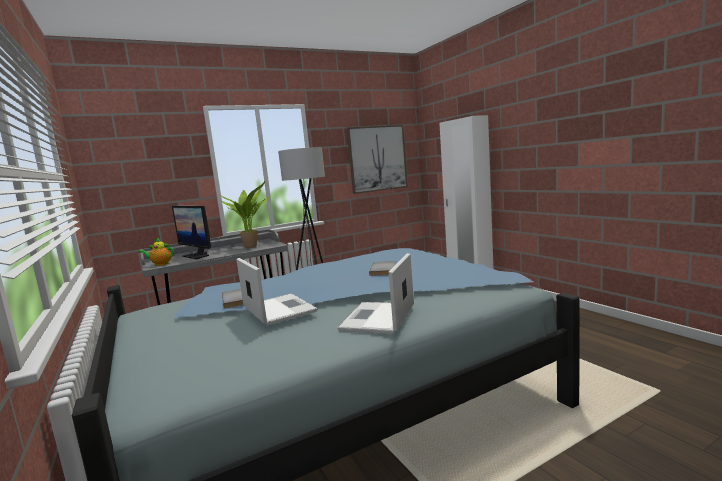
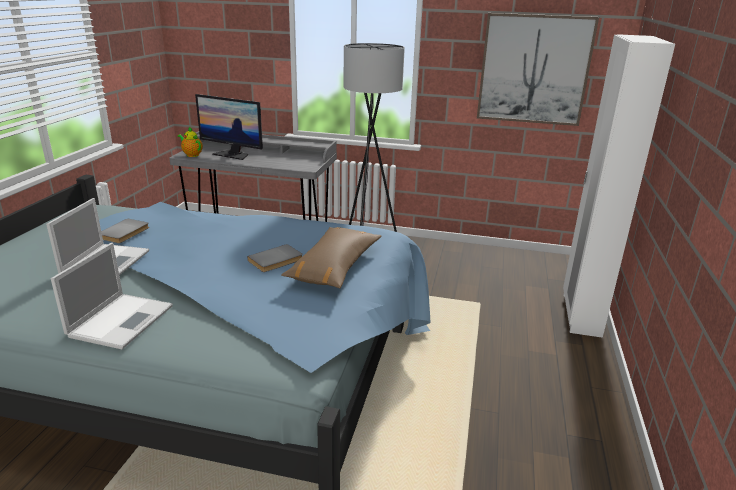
camera: 40 degrees right, 15 degrees up
(197, 256) = (233, 154): monitor -> monitor turned 60 degrees counterclockwise
(252, 246) = (290, 160): potted plant -> none
(378, 318) = (122, 320): laptop -> laptop turned 135 degrees clockwise
(420, 261) = (334, 267): none -> brown pillow

